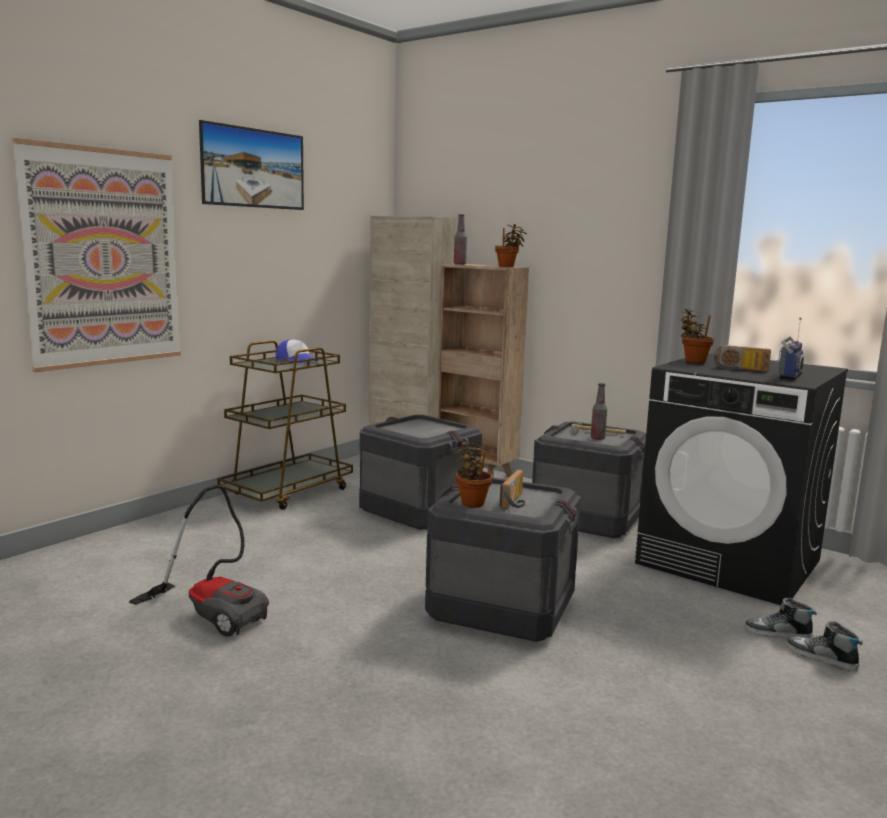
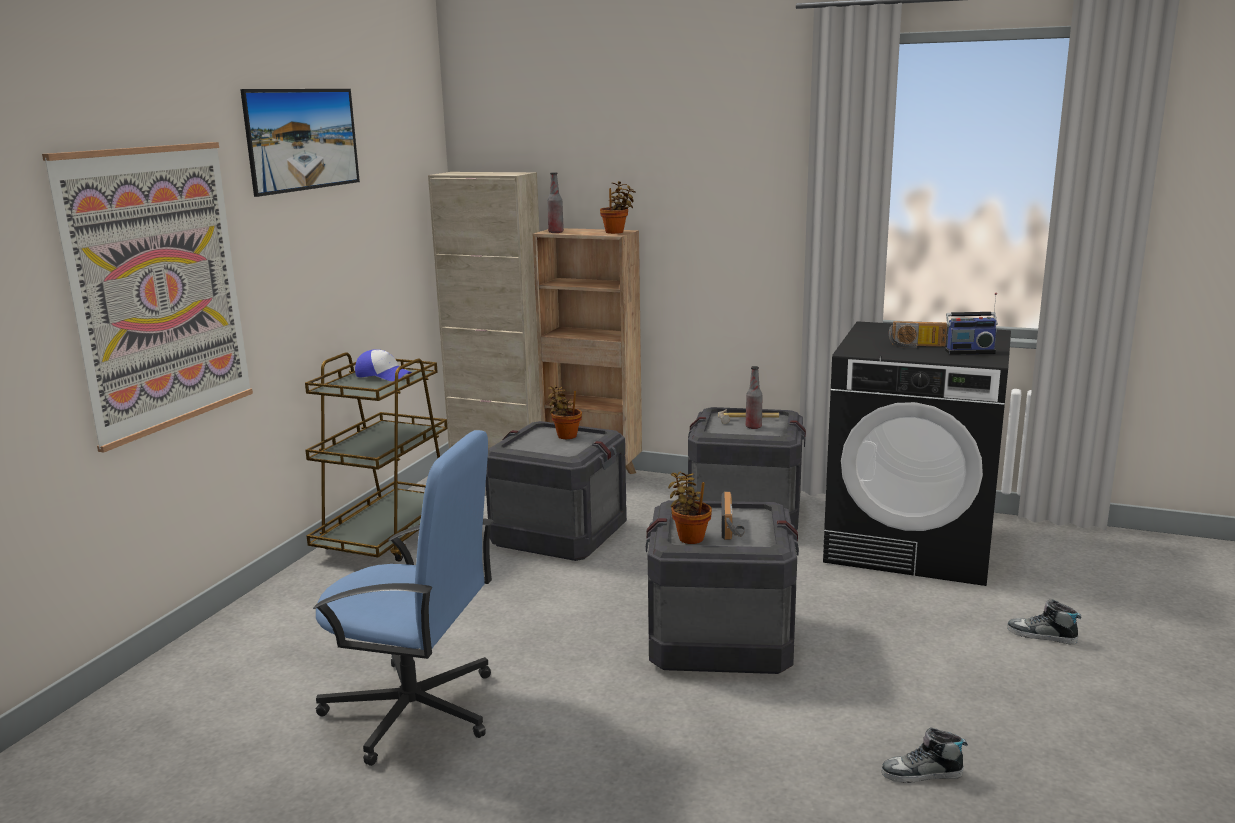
camera: 15 degrees left, 5 degrees up
(213, 612) = (414, 710): vacuum cleaner -> blue office chair
(693, 361) = (862, 339): potted plant -> potted plant (565, 435)
(778, 633) = (993, 617): shoe -> shoe (922, 774)
(787, 376) = (969, 351): radio -> radio turned 75 degrees clockwise

